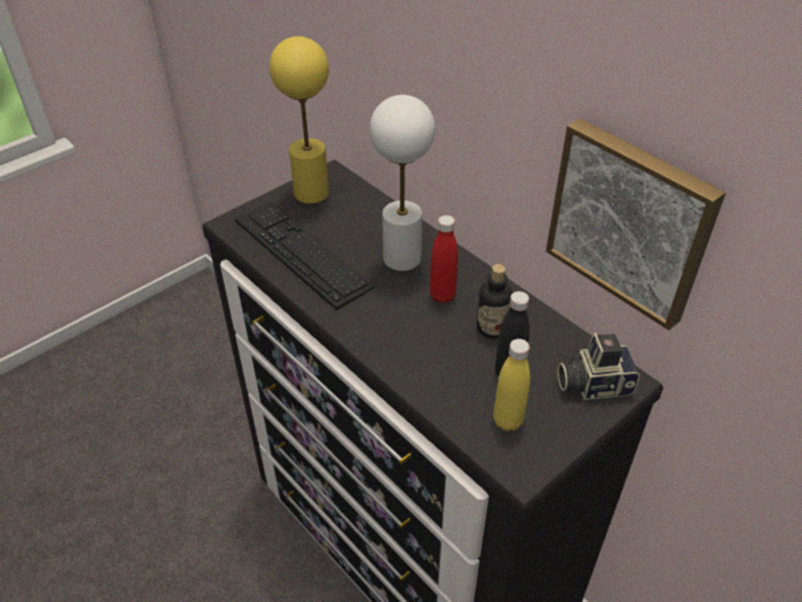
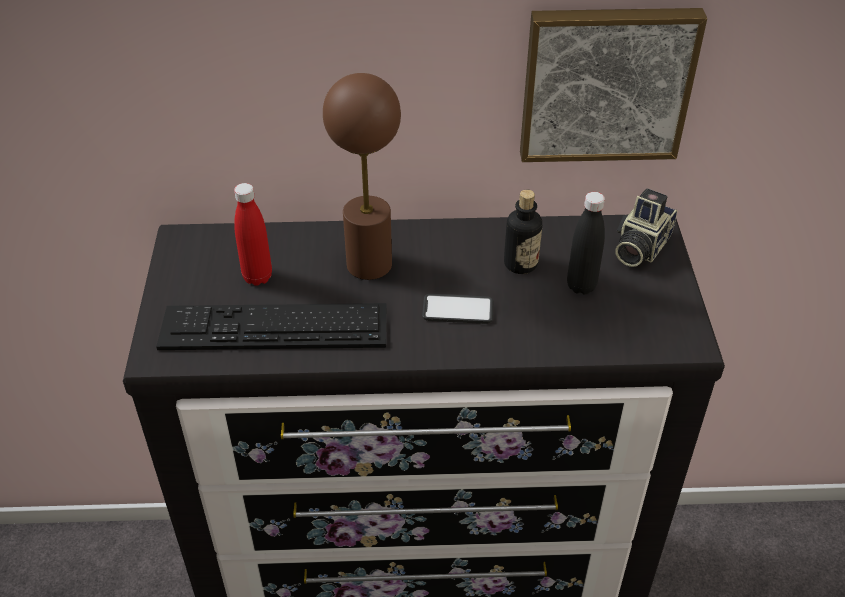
camera: 50 degrees left, 0 degrees up
(311, 193) = (192, 270): yellow table lamp -> none
(401, 258) = (369, 265): white table lamp -> brown table lamp
(408, 323) = (457, 310): none -> phone
(442, 296) = (448, 268): red bottle -> red bottle (257, 277)
(507, 421) = (631, 318): yellow bottle -> none

